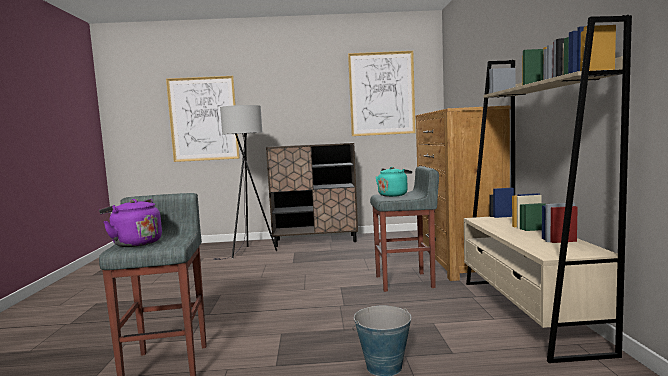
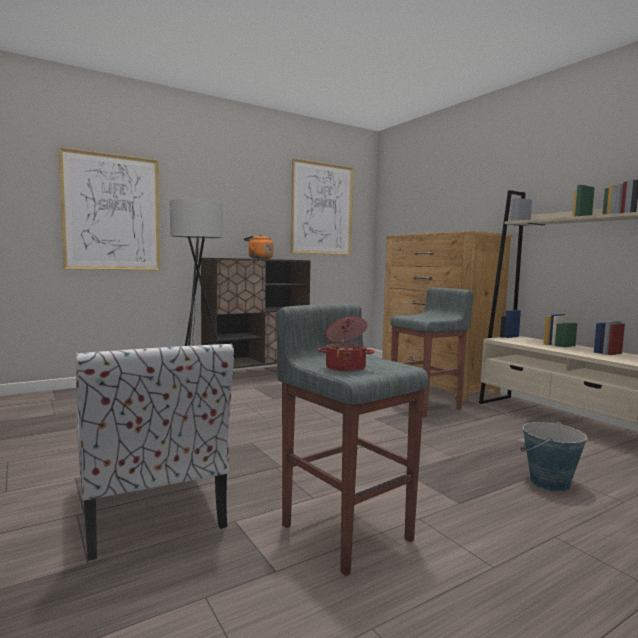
camera: 30 degrees left, 0 degrees up
(100, 327) = (151, 508): none -> chair
(135, 243) = (345, 368): purple kettle -> cooking pot
(312, 144) = (259, 258): none -> orange kettle
(393, 195) = (419, 316): turquoise kettle -> none

